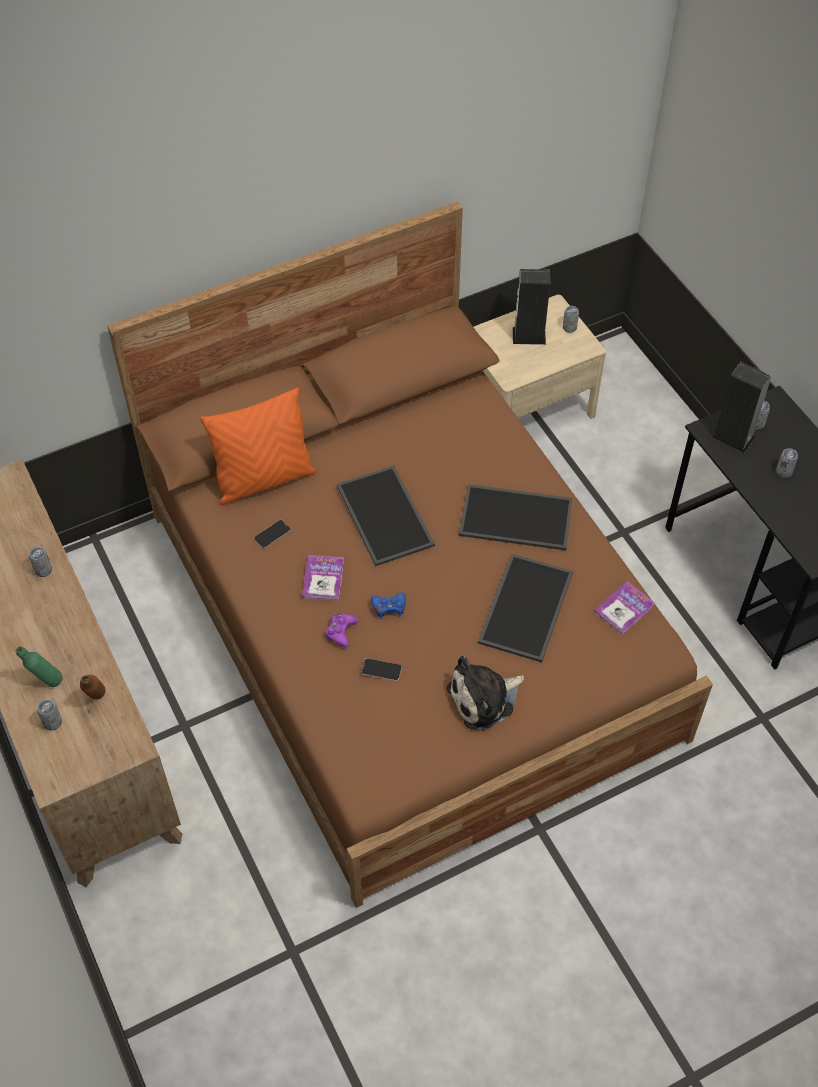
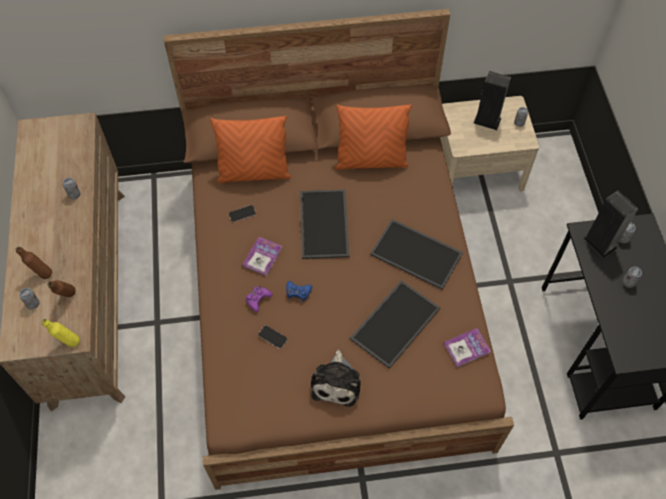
camera: 20 degrees right, 5 degrees up
(46, 682) = (41, 274): green bottle -> brown bottle
(124, 754) = (68, 342): none -> yellow bottle
(410, 422) = (371, 160): none -> orange pillow
(484, 699) = (337, 382): plush toy -> plush toy turned 75 degrees counterclockwise

